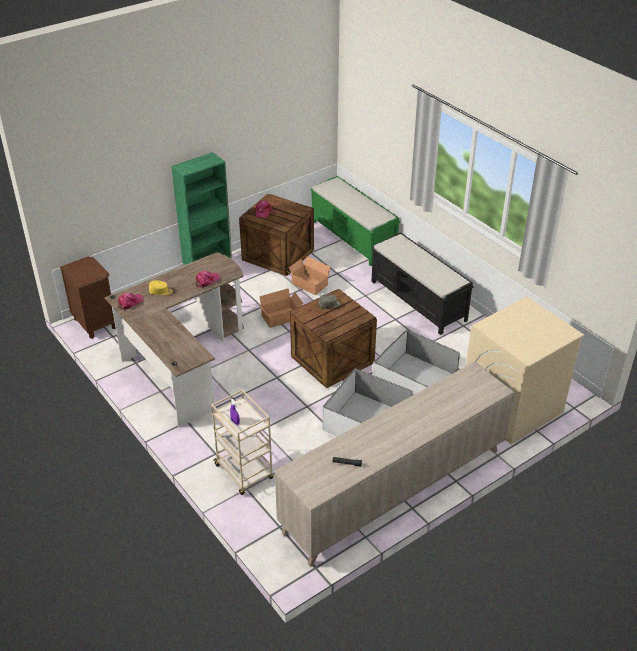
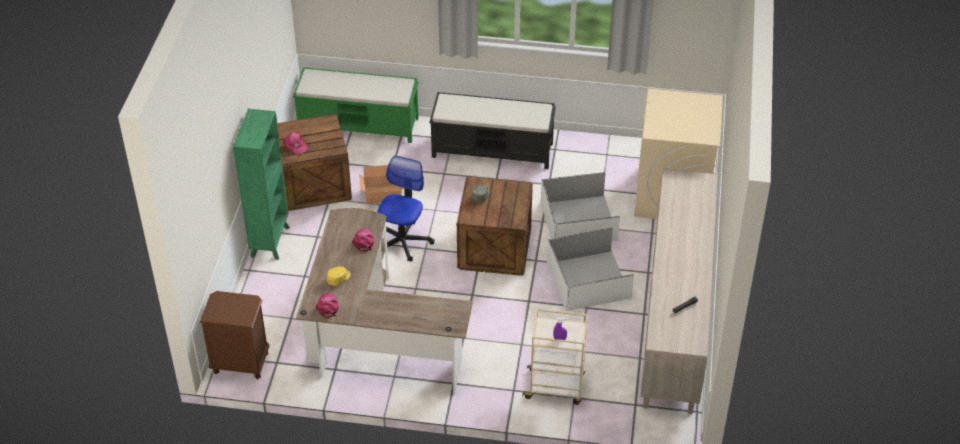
camera: 45 degrees left, 5 degrees up
(281, 318) = (402, 241): cardboard box -> office chair

